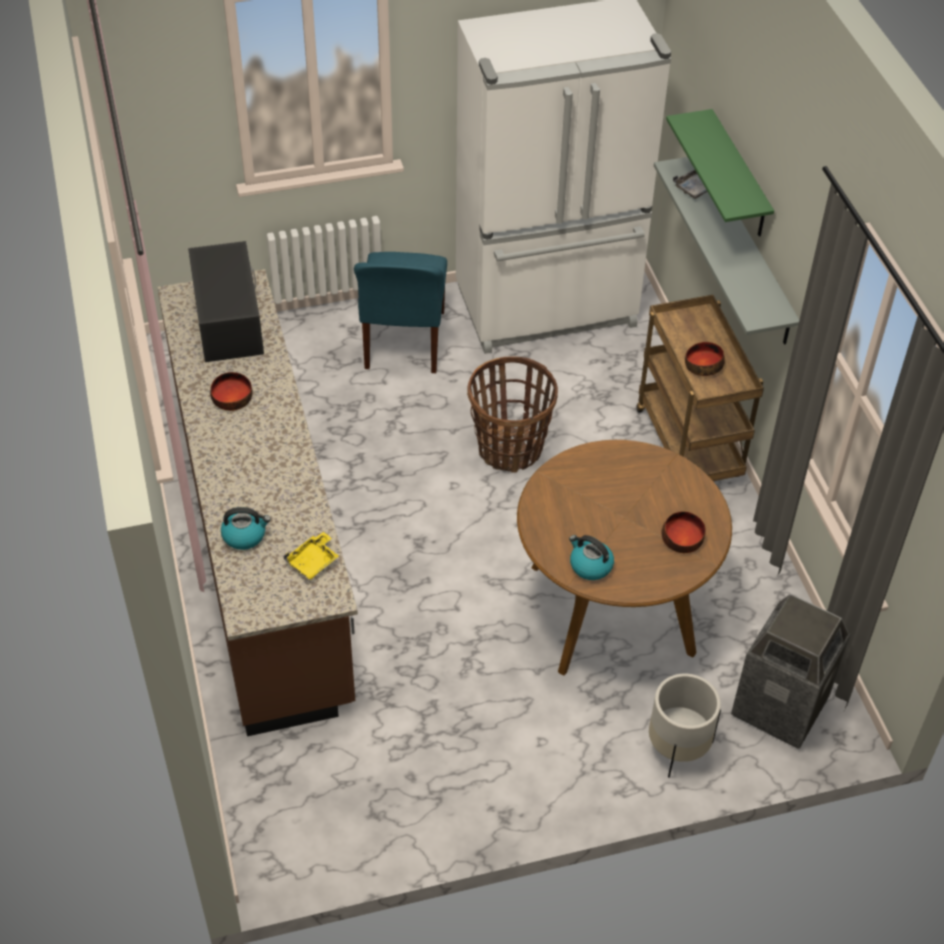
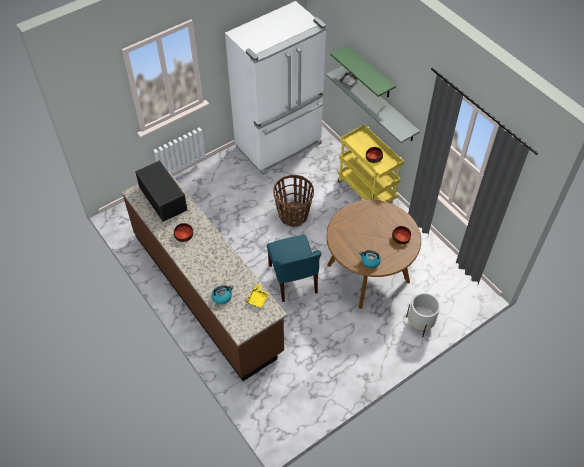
camera: 20 degrees left, 5 degrees up
(404, 342) = (224, 180): blue chair -> blue chair (293, 280)
(690, 446) = (367, 191): brown cart -> yellow cart
(780, 705) = (452, 292): trash can -> none

